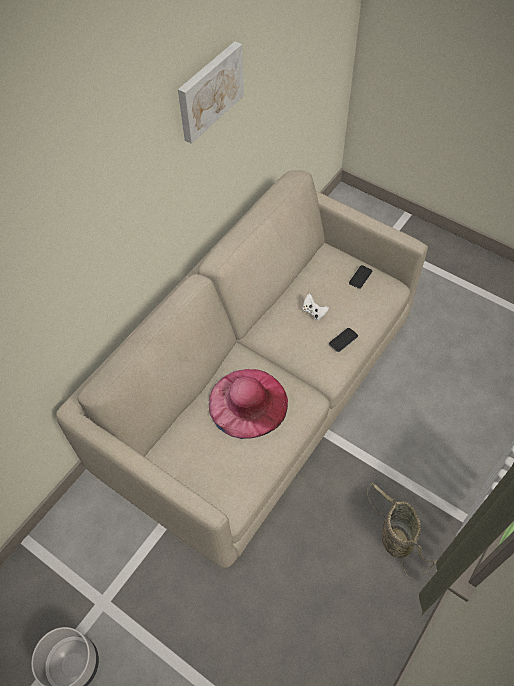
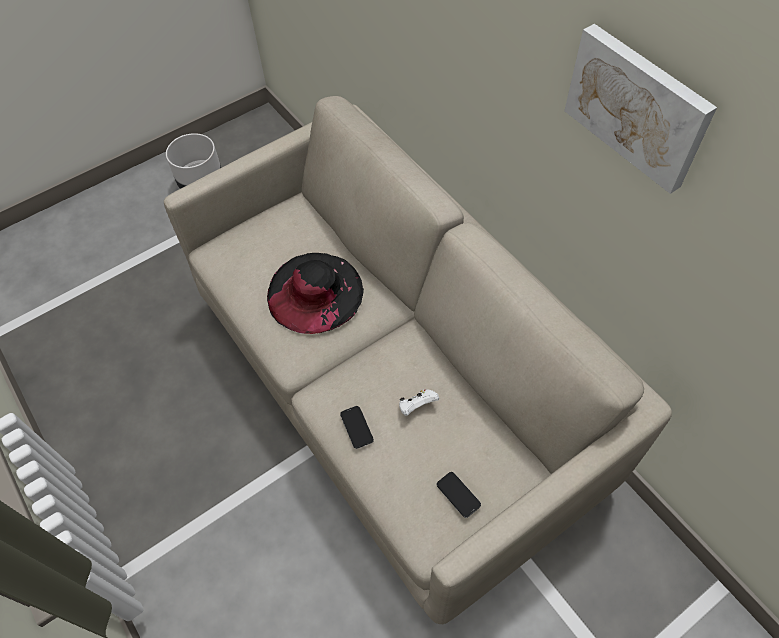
camera: 110 degrees right, 0 degrees up
(248, 403) = (315, 292): pink hat -> black hat
(394, 537) = (154, 474): basket -> none

